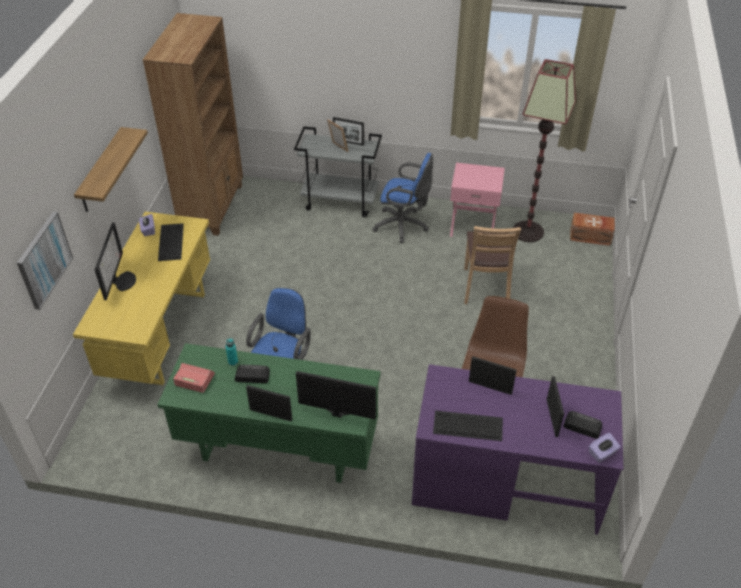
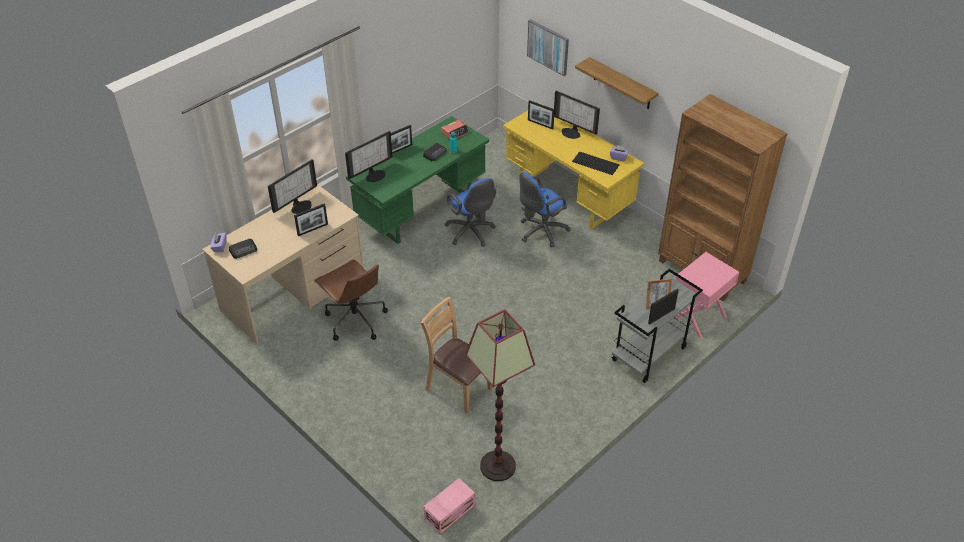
camera: 125 degrees right, 0 degrees up
(403, 226) = (580, 379): blue office chair -> blue office chair (540, 232)
(467, 426) = (300, 206): keyboard -> monitor
(473, 225) = (540, 429): pink nightstand -> pink nightstand (698, 317)
(506, 481) = (293, 292): purple desk -> beige desk
(552, 418) = (263, 242): picture frame -> picture frame (540, 124)
(591, 237) = (448, 512): brown storage box -> pink storage box

